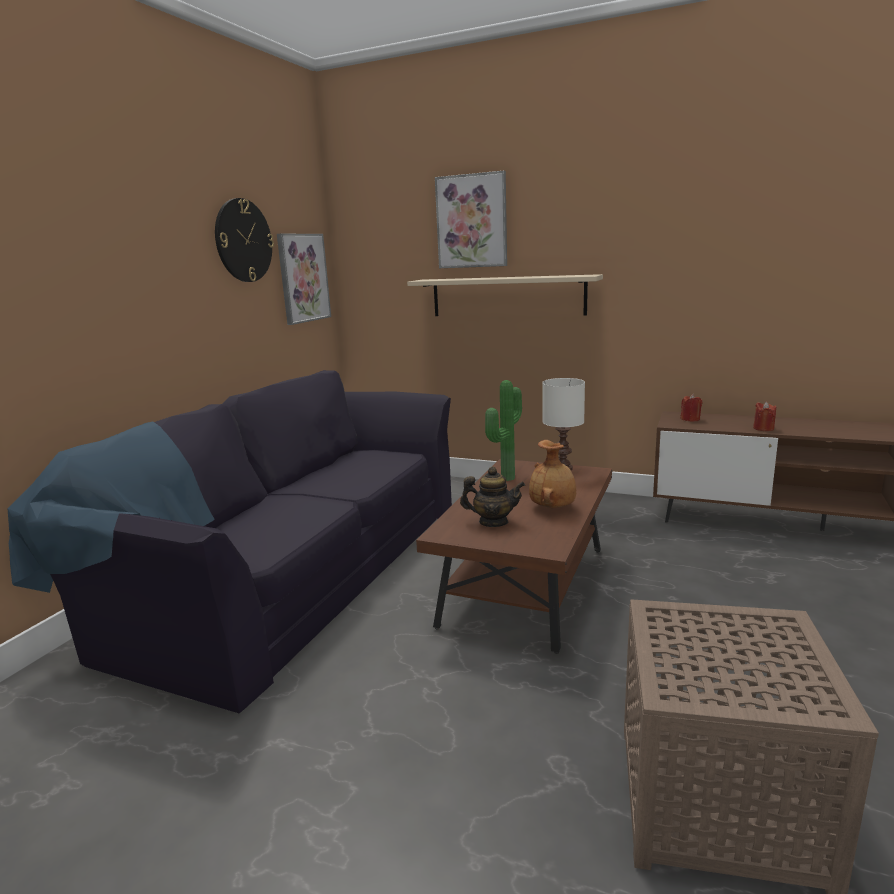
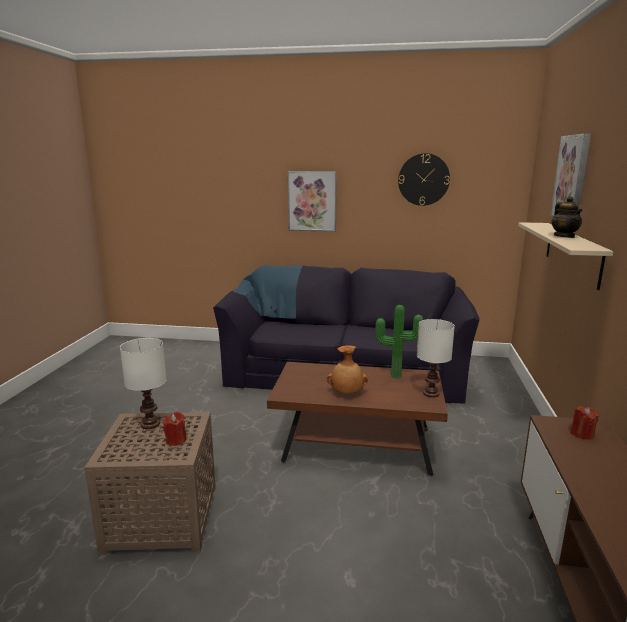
camera: 75 degrees right, 0 degrees up
(303, 278) = (482, 207): picture -> picture (312, 201)
(493, 522) = (316, 377): teapot -> teapot (564, 236)
(688, 662) = (149, 424): none -> white table lamp
(763, 428) = (586, 478): red candle -> red candle (176, 440)

